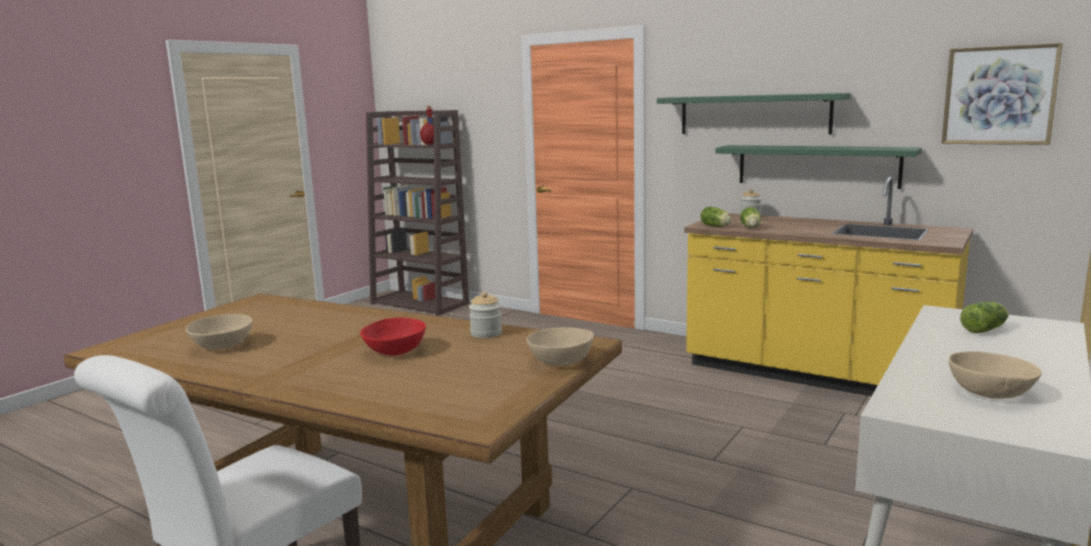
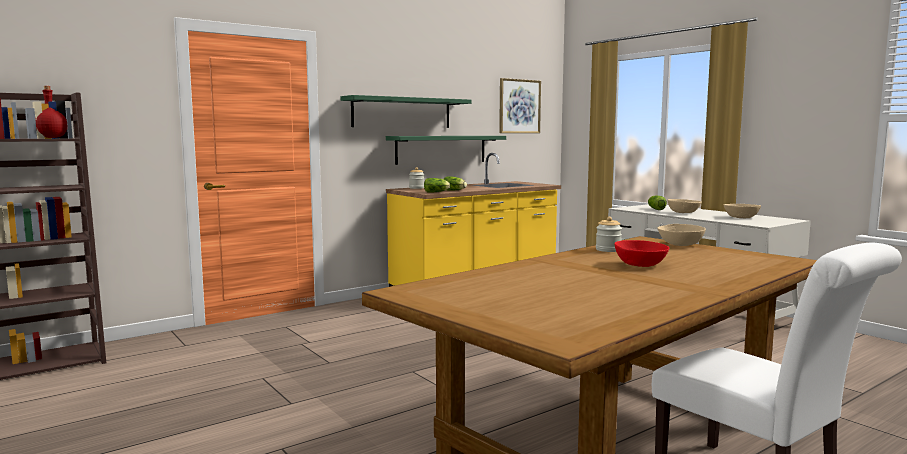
camera: 70 degrees left, 5 degrees down
(223, 346) = (588, 301): beige bowl -> beige bowl (683, 212)

